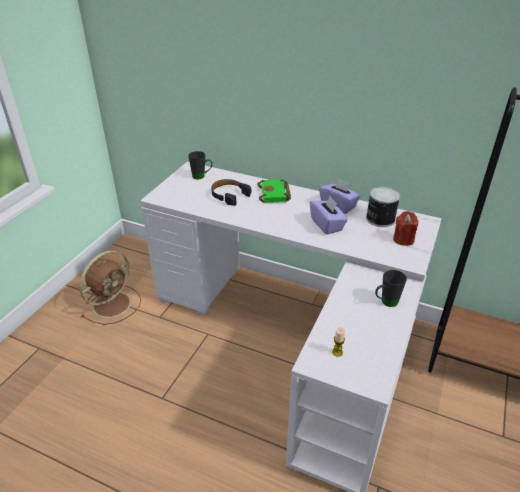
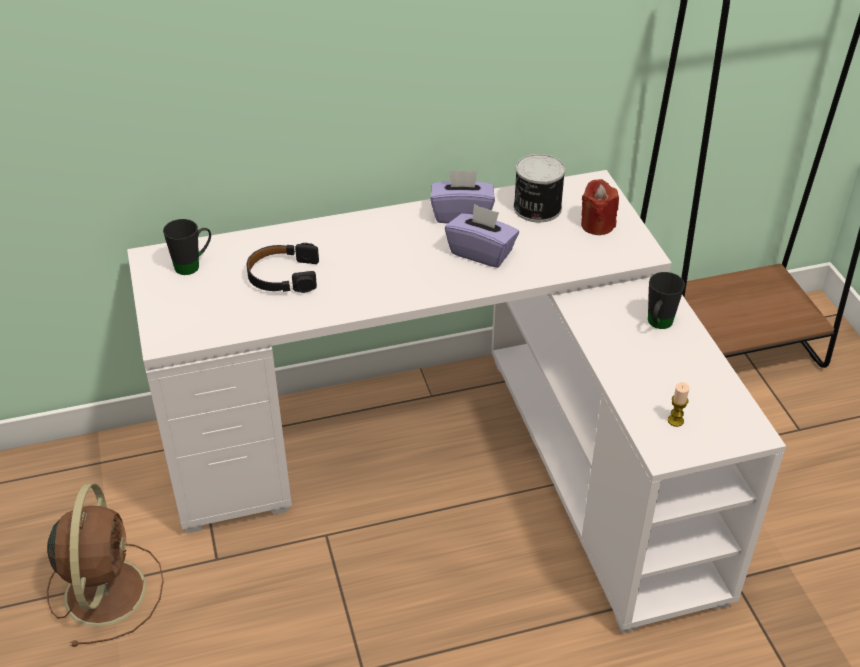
camera: 40 degrees left, 5 degrees up
(275, 194) = (351, 240): green book -> none

